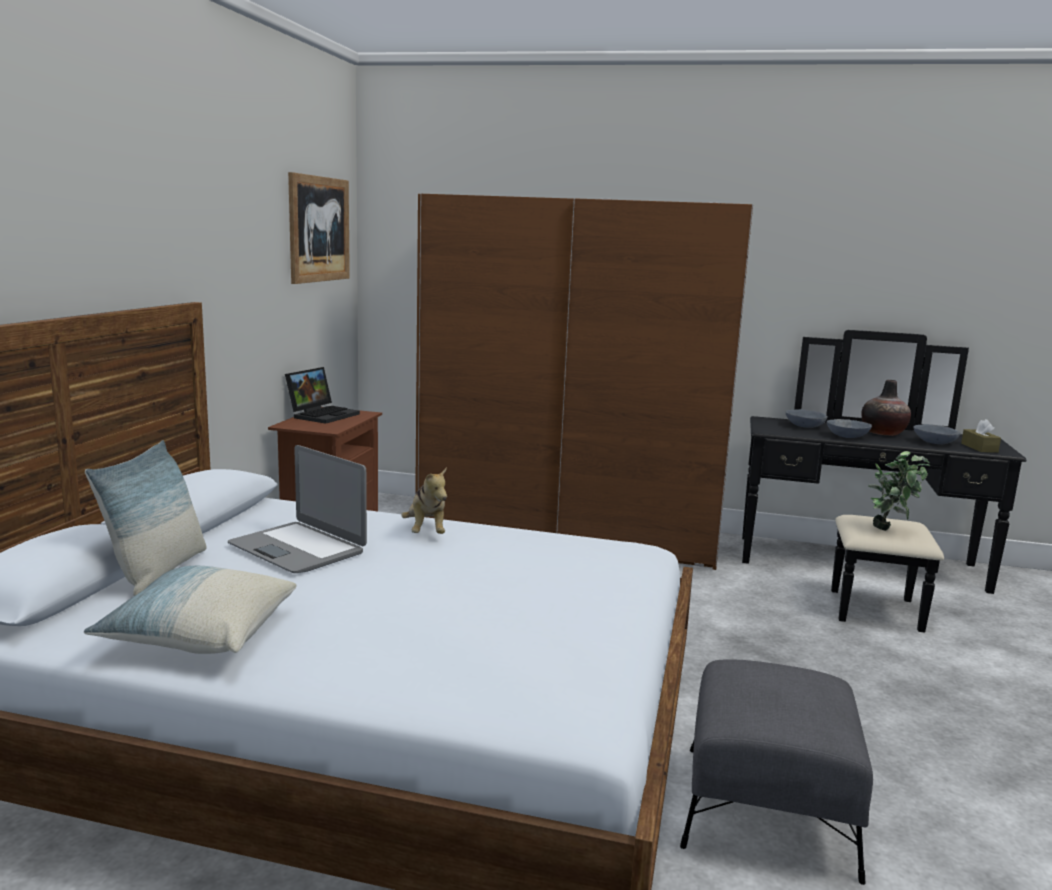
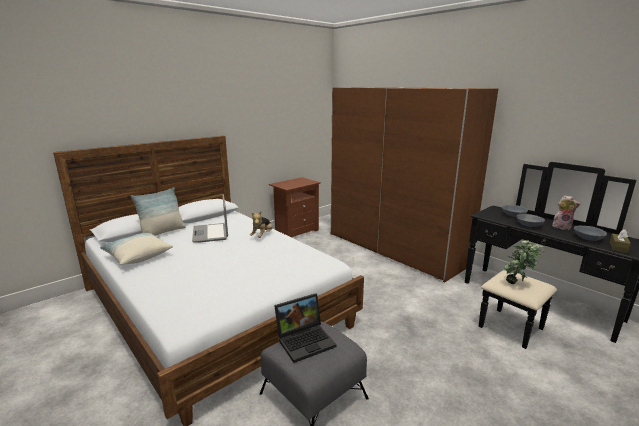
camera: 35 degrees right, 5 degrees up
(319, 229) = (305, 103): picture -> none
(323, 415) = (296, 181): laptop -> laptop (306, 340)
(883, 433) = (561, 227): vase -> plush toy

